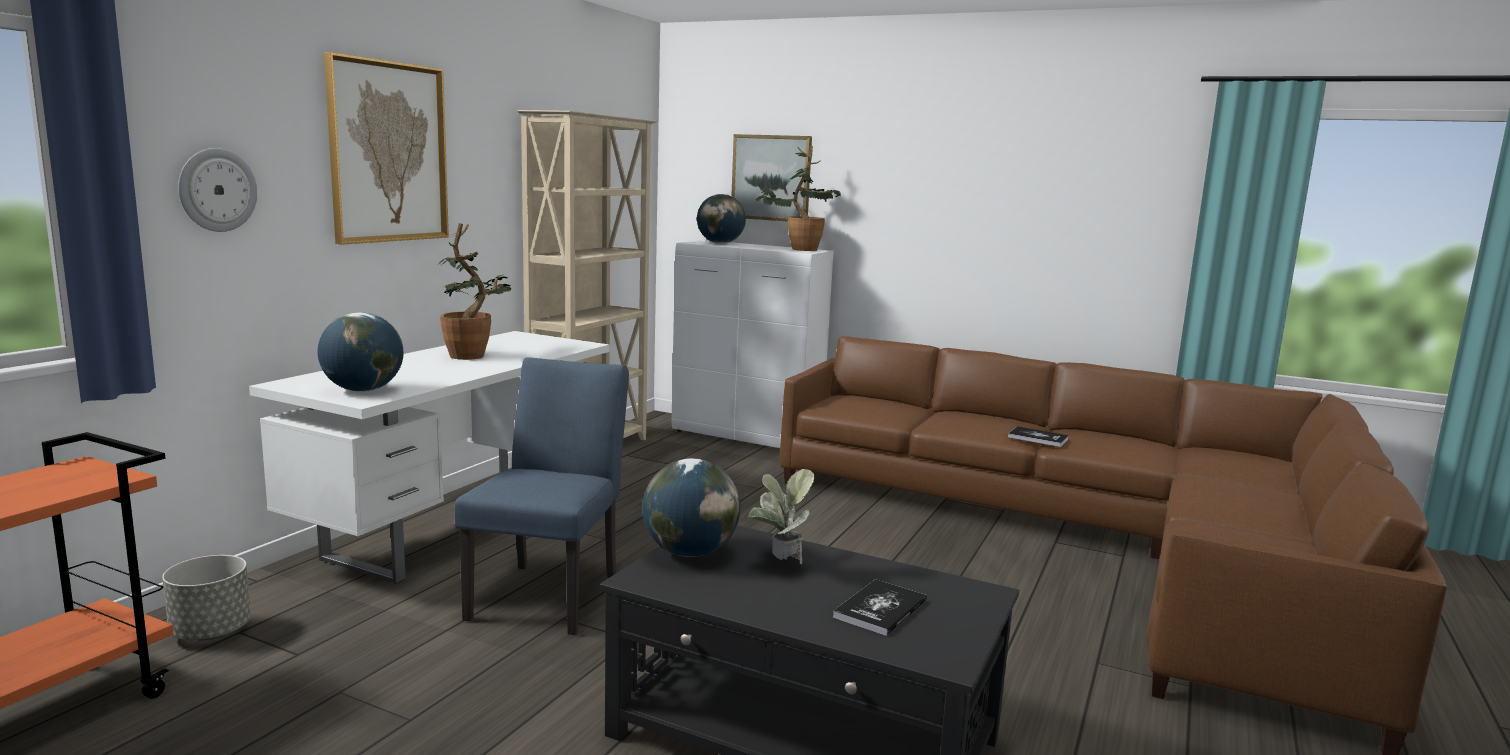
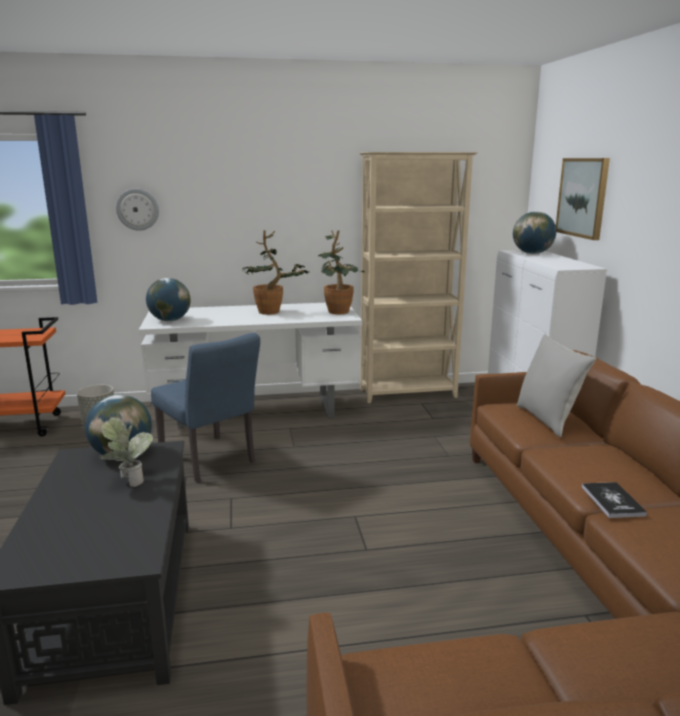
camera: 55 degrees right, 5 degrees up
(388, 152) = (247, 186): picture -> none
(551, 592) = (211, 461): blue chair -> blue chair turned 75 degrees clockwise
(798, 249) = (574, 264): potted plant -> potted plant (338, 310)
(878, 405) = (547, 419): none -> grey pillow
(880, 609) = (79, 530): book -> none

